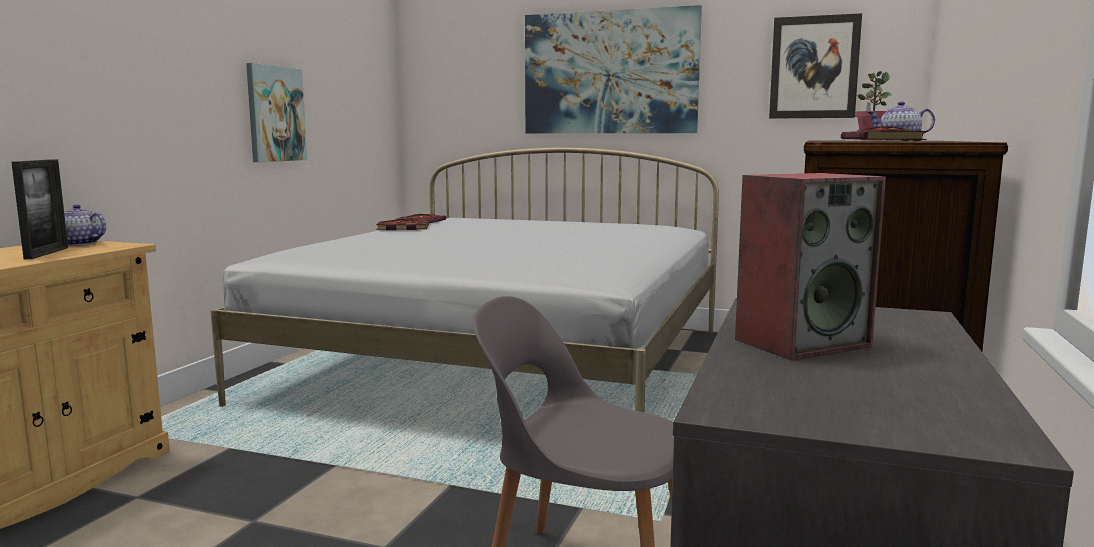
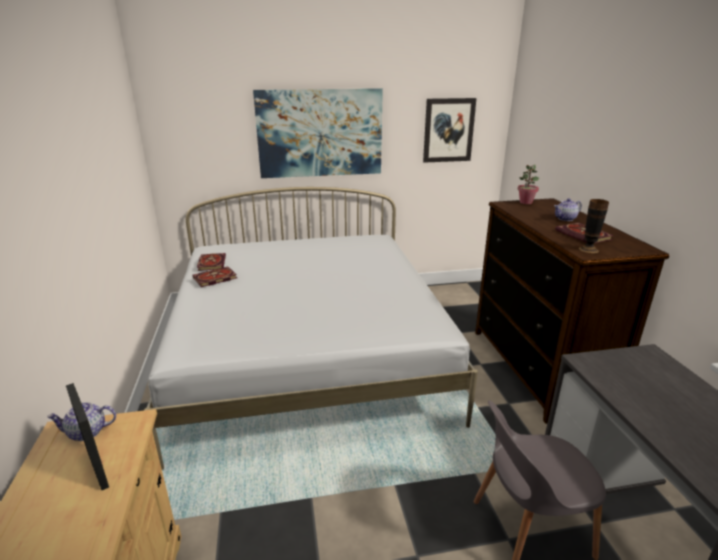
camera: 30 degrees left, 15 degrees up
(275, 114) = (104, 216): picture -> none
(802, 342) = (658, 406): speaker -> none
(848, 141) = (588, 249): none -> vase

